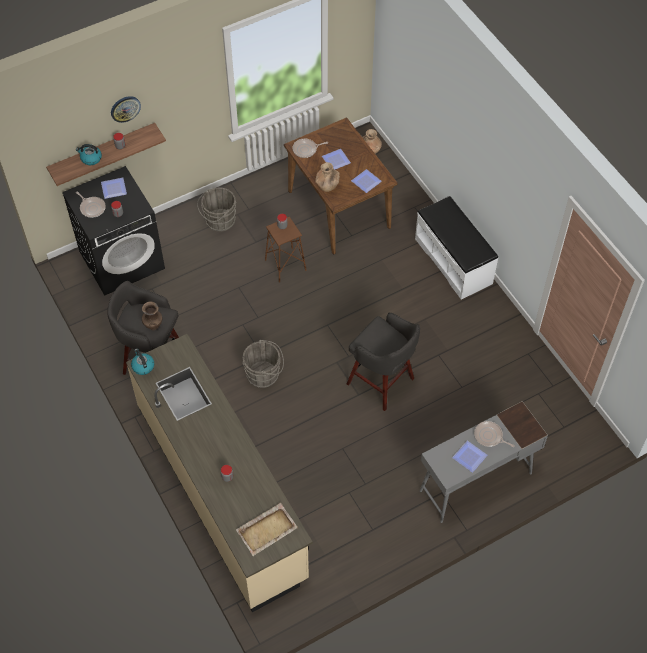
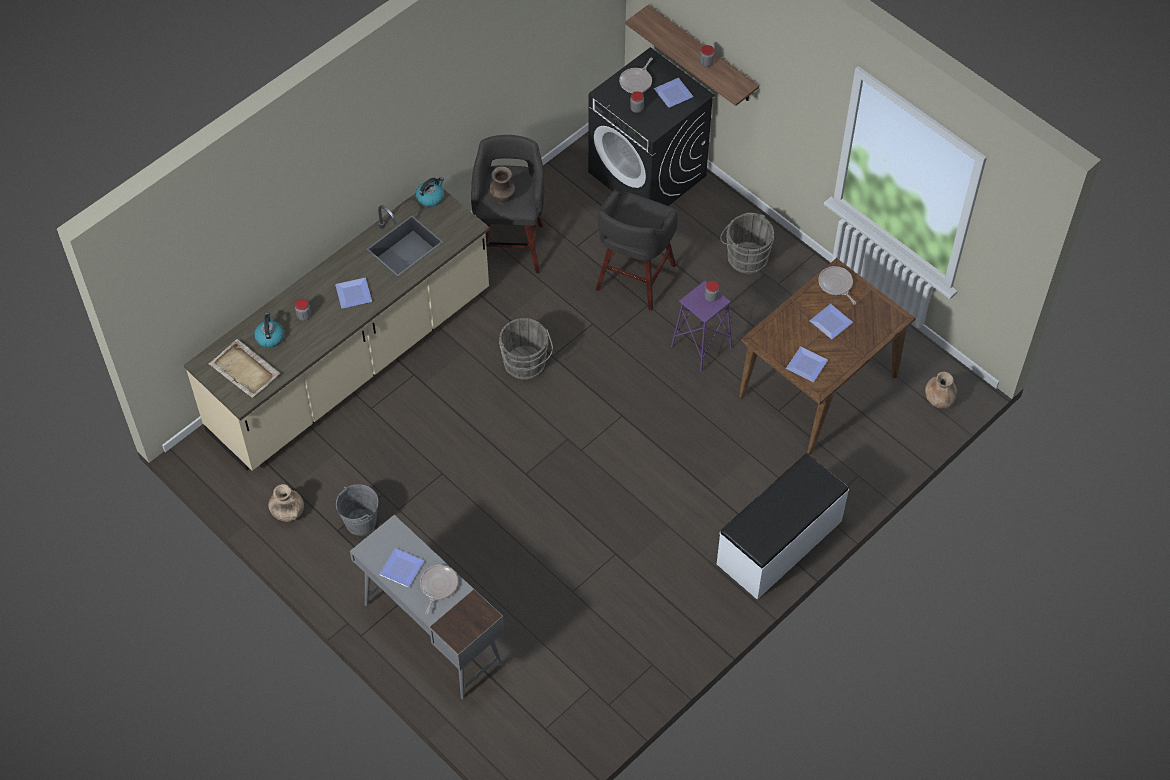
camera: 75 degrees right, 0 degrees up
(90, 158) = (676, 41): kettle -> kettle (269, 337)
(125, 108) = (735, 35): wall clock -> none
(217, 438) = (352, 293): none -> plate
(285, 265) = (701, 347): brown stool -> purple stool
(327, 186) = (782, 322): brown vase -> brown vase (287, 512)
(369, 512) = (360, 522): none -> grey bucket
(382, 382) = (551, 496): grey stool -> grey stool (634, 279)

